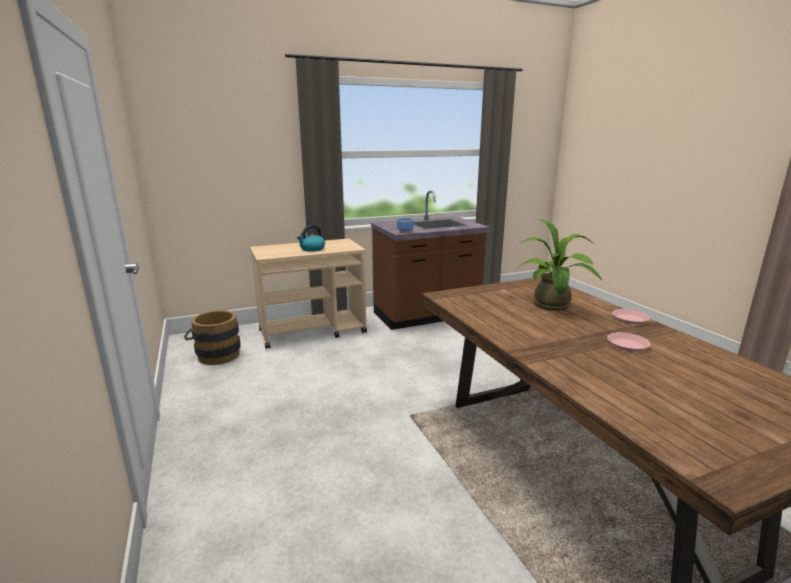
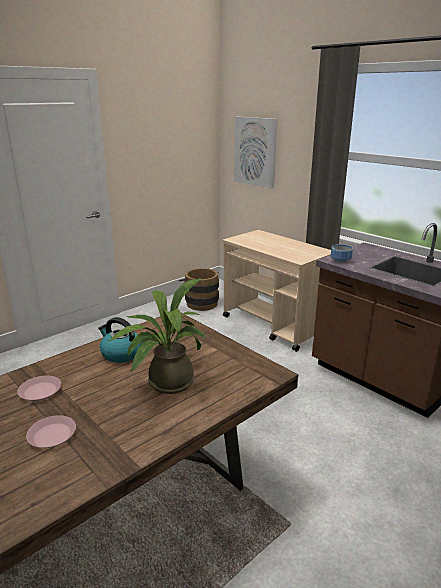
camera: 70 degrees right, 5 degrees up
(209, 164) = (255, 151): none -> picture
(312, 249) = (274, 247): kettle -> kettle (121, 354)
(630, 319) = (141, 444): pink plate -> pink plate (40, 392)

